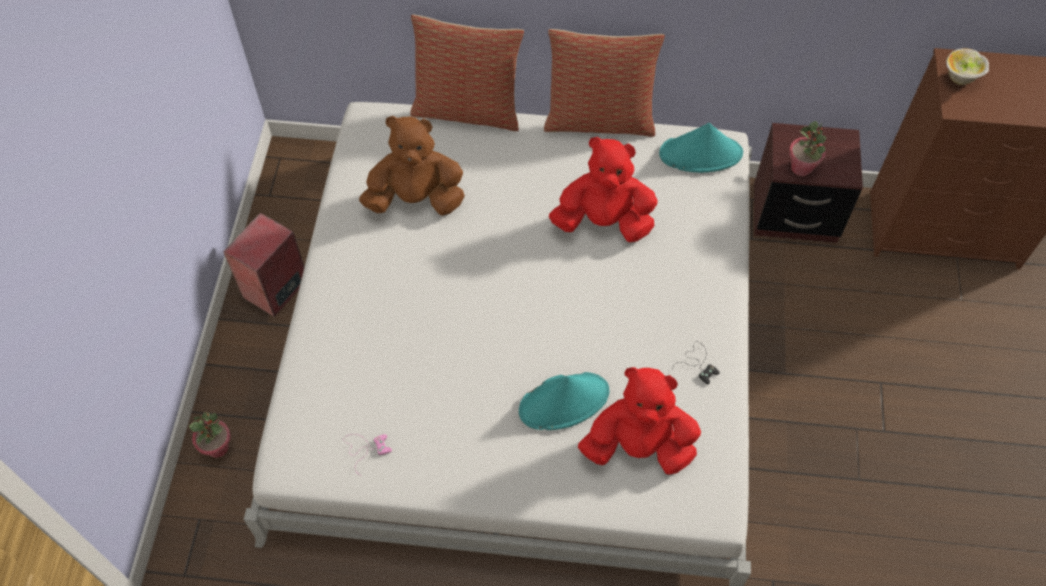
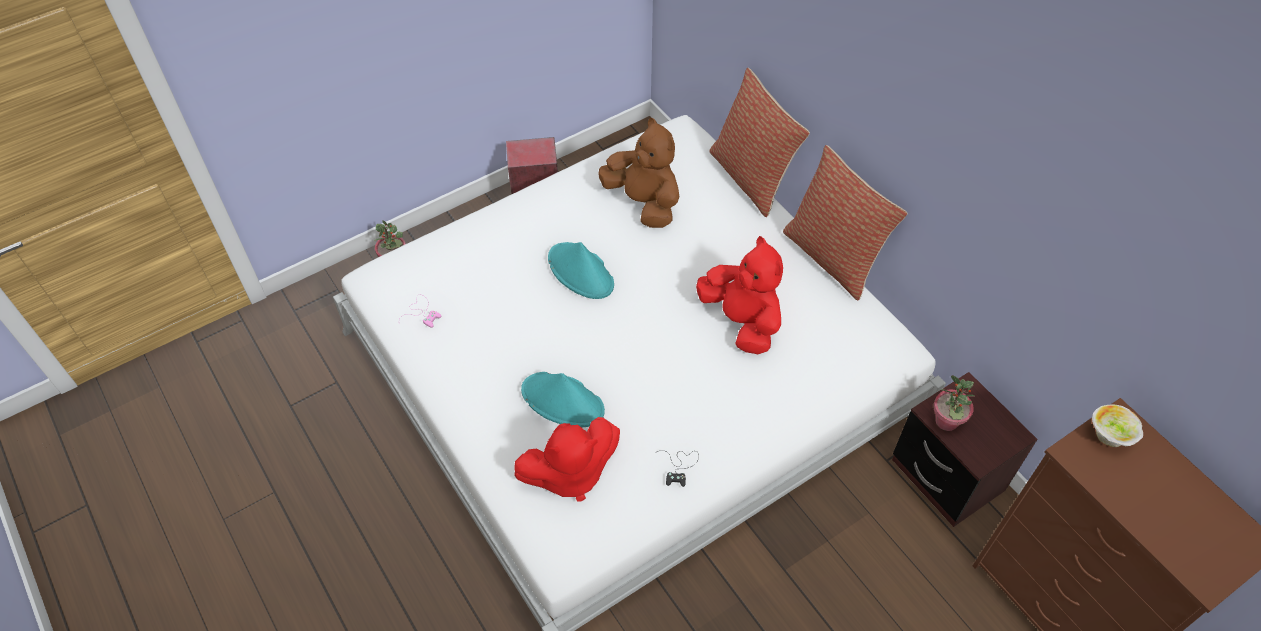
camera: 50 degrees right, 5 degrees down
(638, 446) = (569, 474): red plush toy -> red plush toy turned 105 degrees clockwise
(701, 154) = (875, 341): turquoise hat -> turquoise hat (581, 272)

